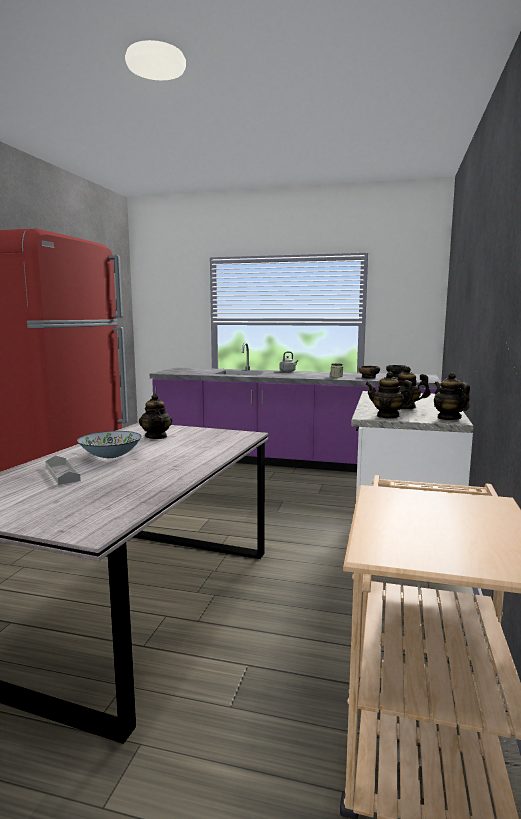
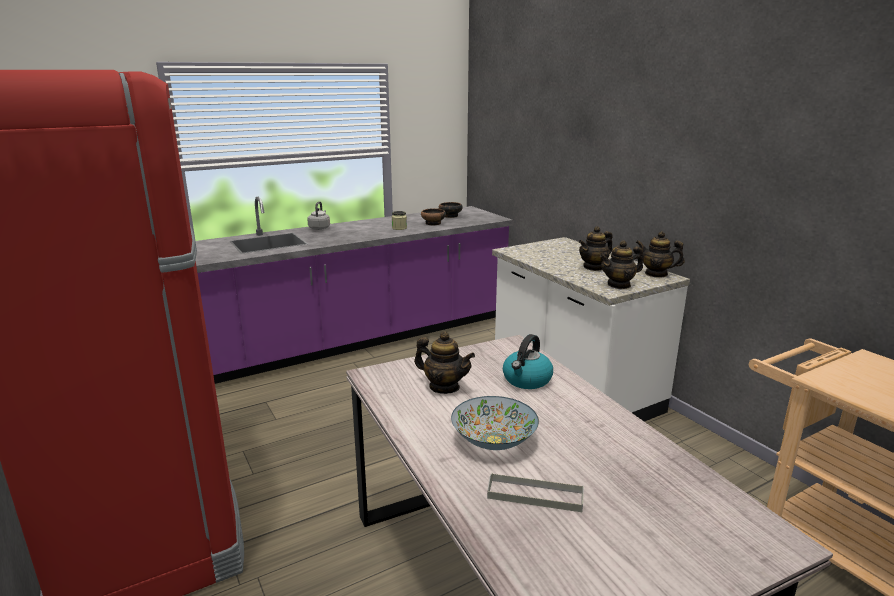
camera: 45 degrees left, 10 degrees up
(203, 446) = (527, 380): none -> kettle

